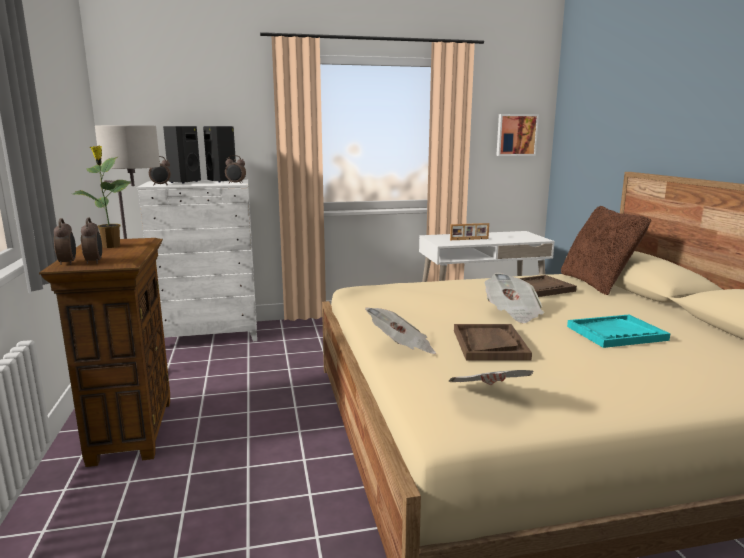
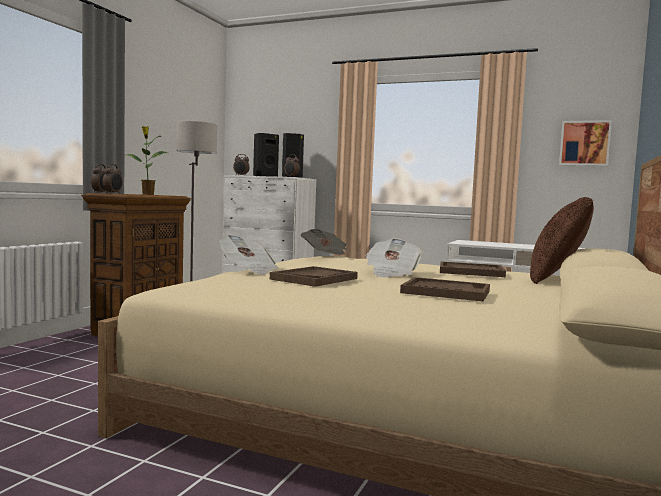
camera: 35 degrees right, 10 degrees down
(469, 239) = (495, 244): picture frame -> none
(487, 398) = (222, 288): newspaper -> newspaper (325, 256)
(616, 333) = (445, 292): turquoise tray -> brown tray

